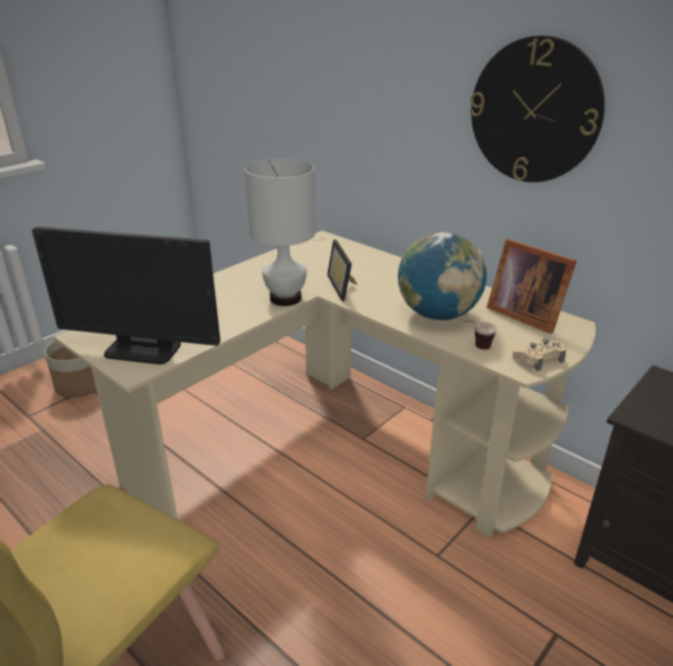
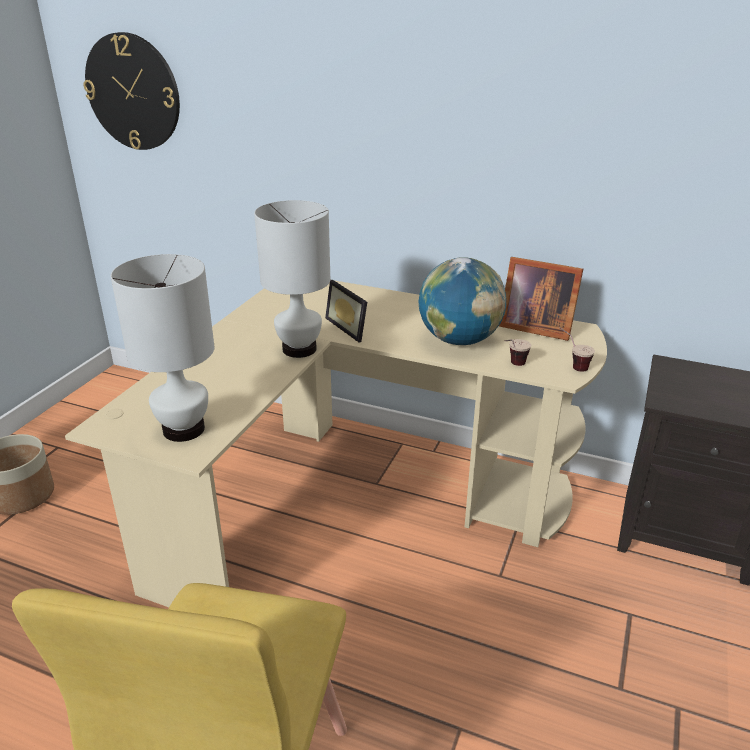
camera: 20 degrees left, 0 degrees up
(143, 349) = (185, 429): monitor -> white table lamp
(534, 111) = (521, 132): wall clock -> wall clock (133, 92)
(539, 359) = (572, 365): beige game controller -> cup

